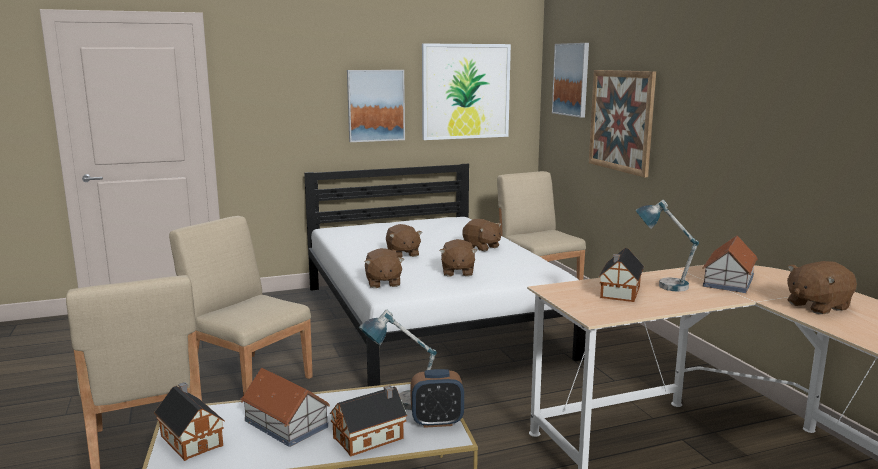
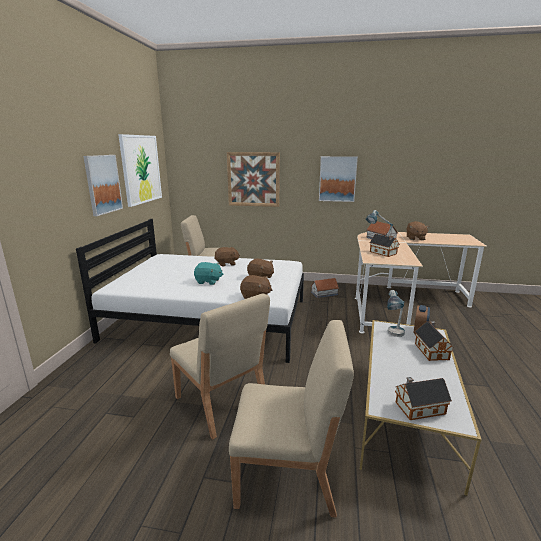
camera: 60 degrees left, 5 degrees up
(249, 379) = (221, 403): beige chair -> beige chair turned 105 degrees counterclockwise
(286, 424) = (408, 371): toy house -> toy house (324, 293)
(402, 254) = (208, 281): brown plush toy -> turquoise plush toy
(571, 79) = (202, 158): picture -> picture (337, 179)

